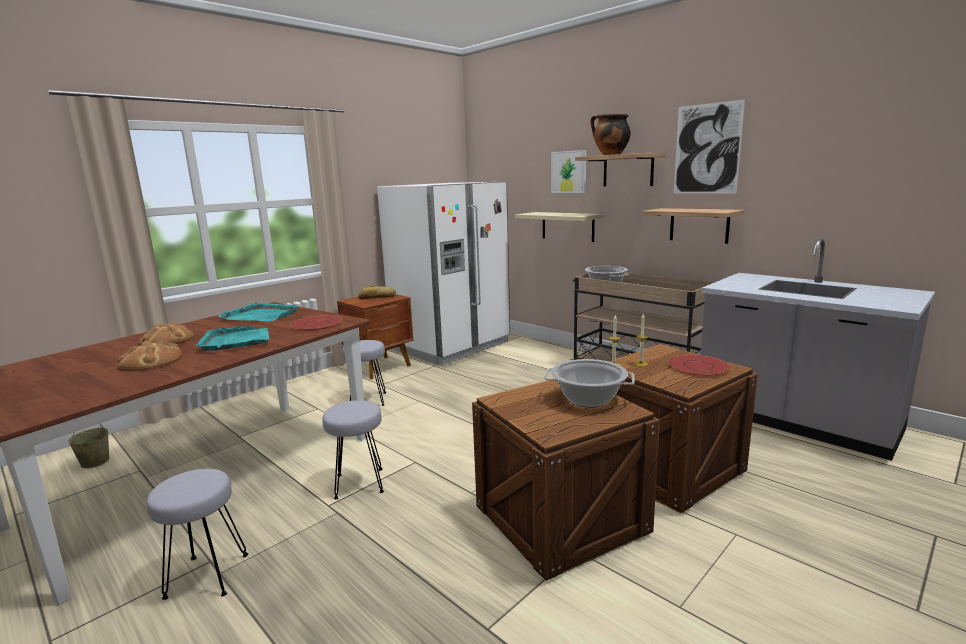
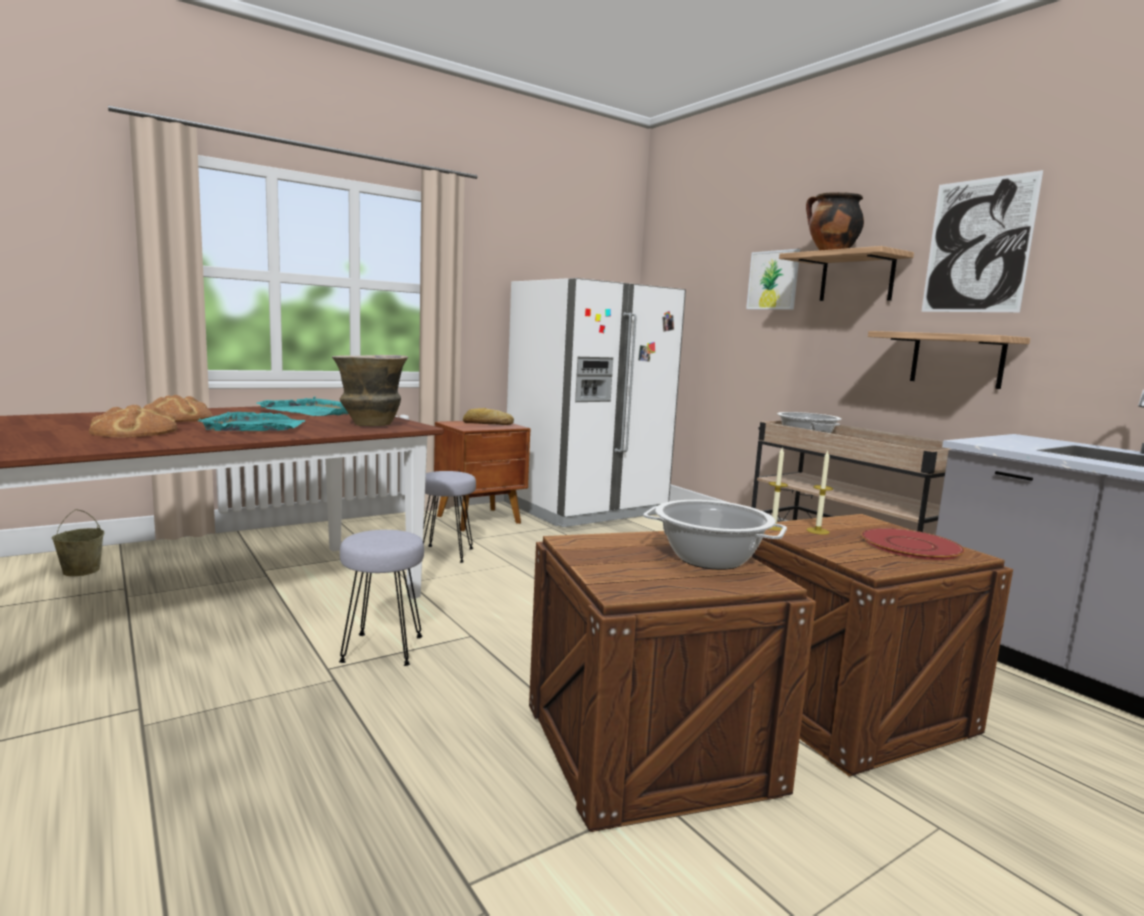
camera: 10 degrees right, 5 degrees down
(207, 577) = (123, 727): grey stool -> none
(316, 324) = (370, 425): red plate -> vase
(567, 226) = (764, 357): beige shelf -> none

